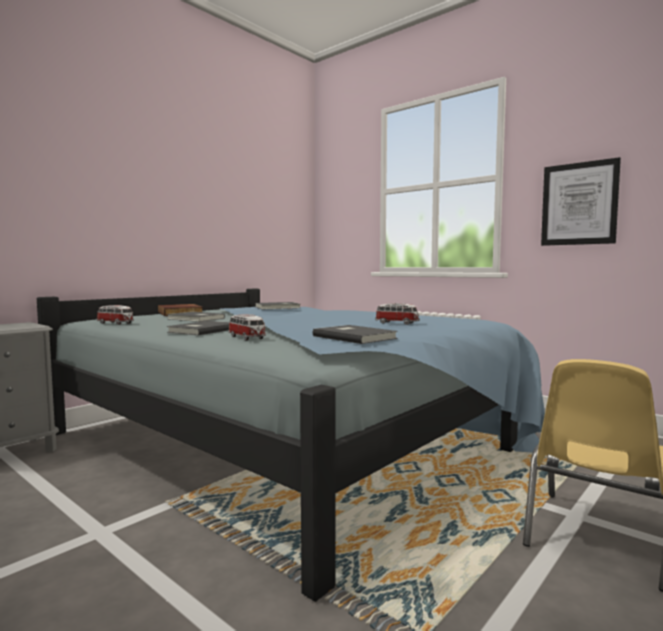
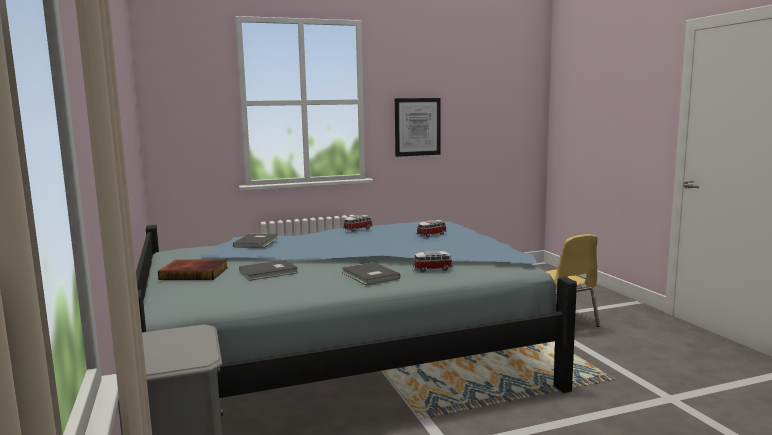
camera: 60 degrees left, 5 degrees up
(116, 323) = (252, 298): toy car -> toy car (358, 229)
(355, 337) = (489, 250): grey book -> none

